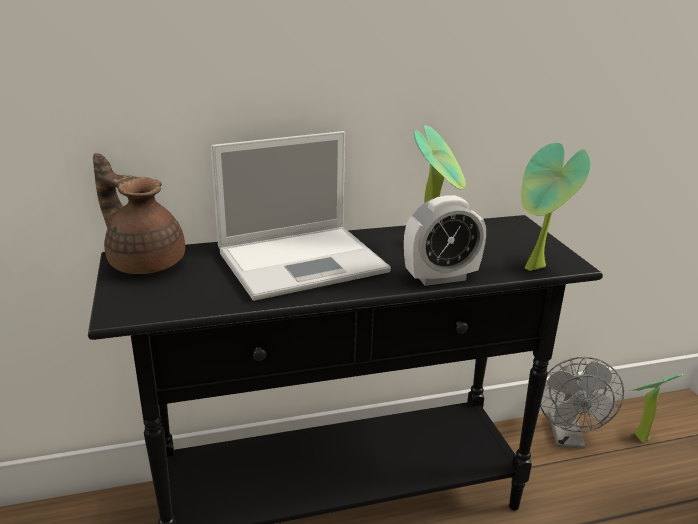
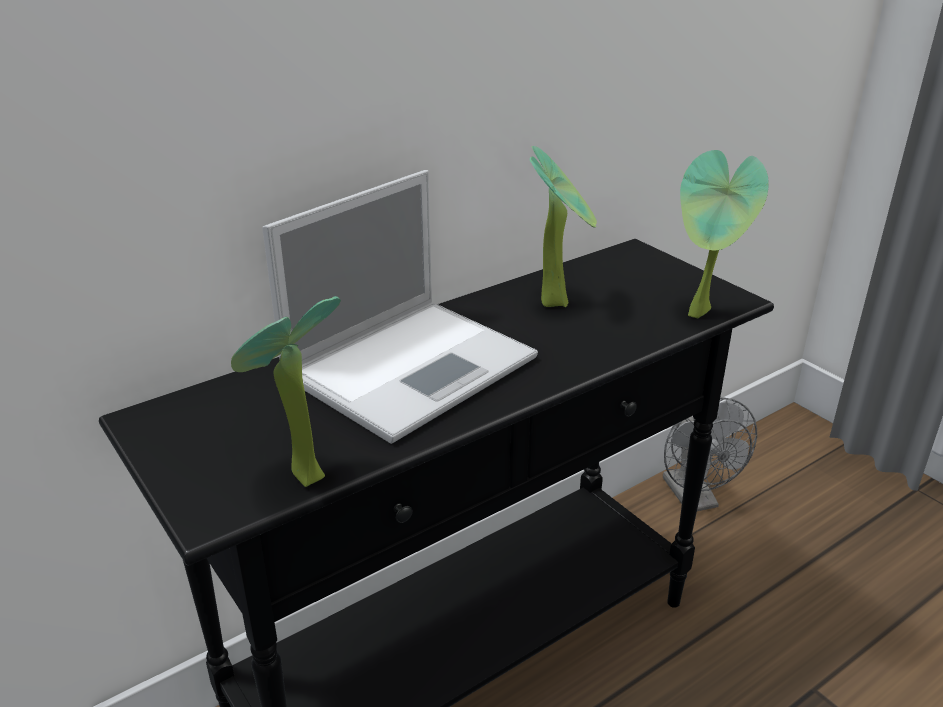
camera: 20 degrees left, 5 degrees up
(145, 261) = (184, 418): brown teapot -> none
(440, 277) = (602, 351): alarm clock -> none
(637, 437) = (766, 476): potted plant -> potted plant (299, 477)

